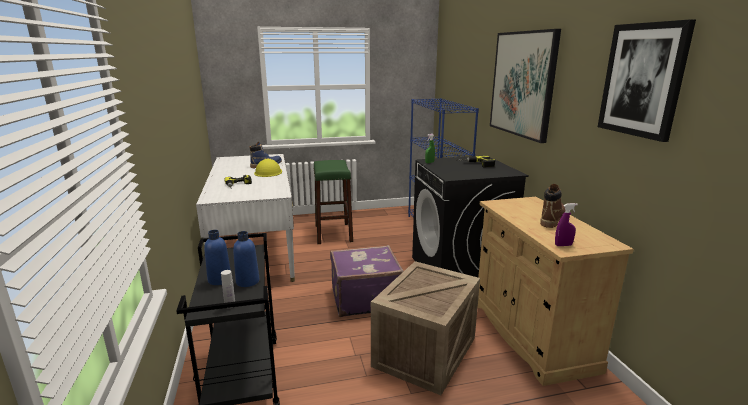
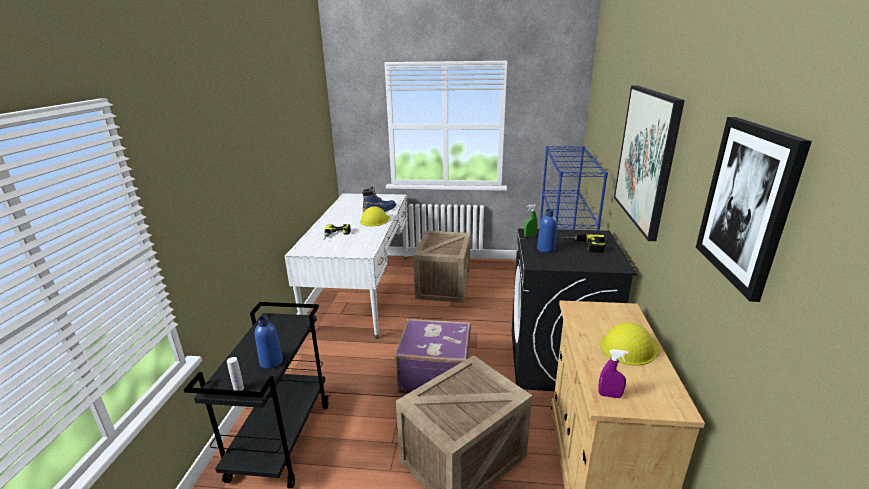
camera: 20 degrees right, 5 degrees up
(219, 280) = (250, 354): blue bottle -> blue bottle (546, 249)
(333, 233) = (444, 285): green stool -> crate
(552, 219) = (629, 347): brown boot -> yellow hard hat

